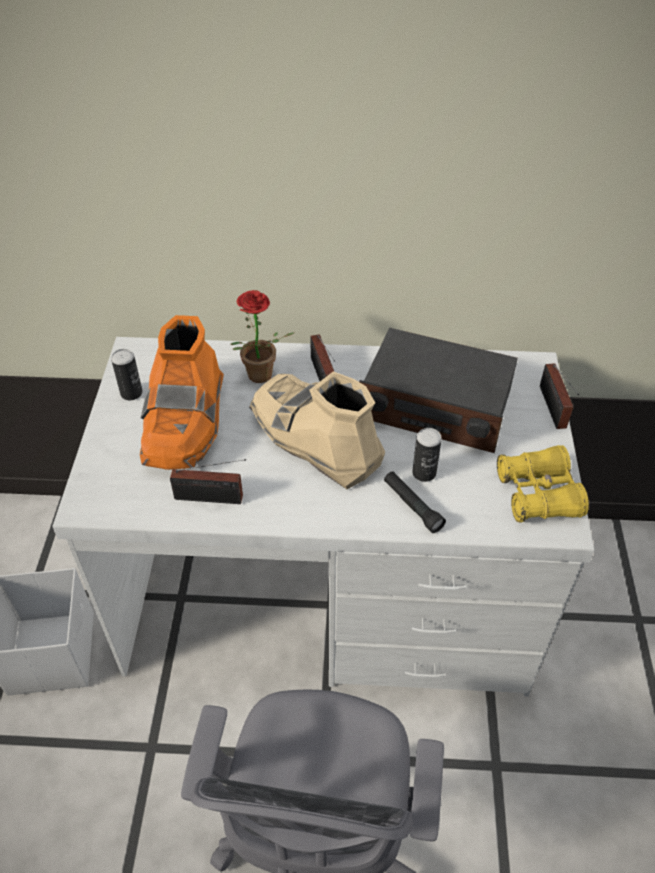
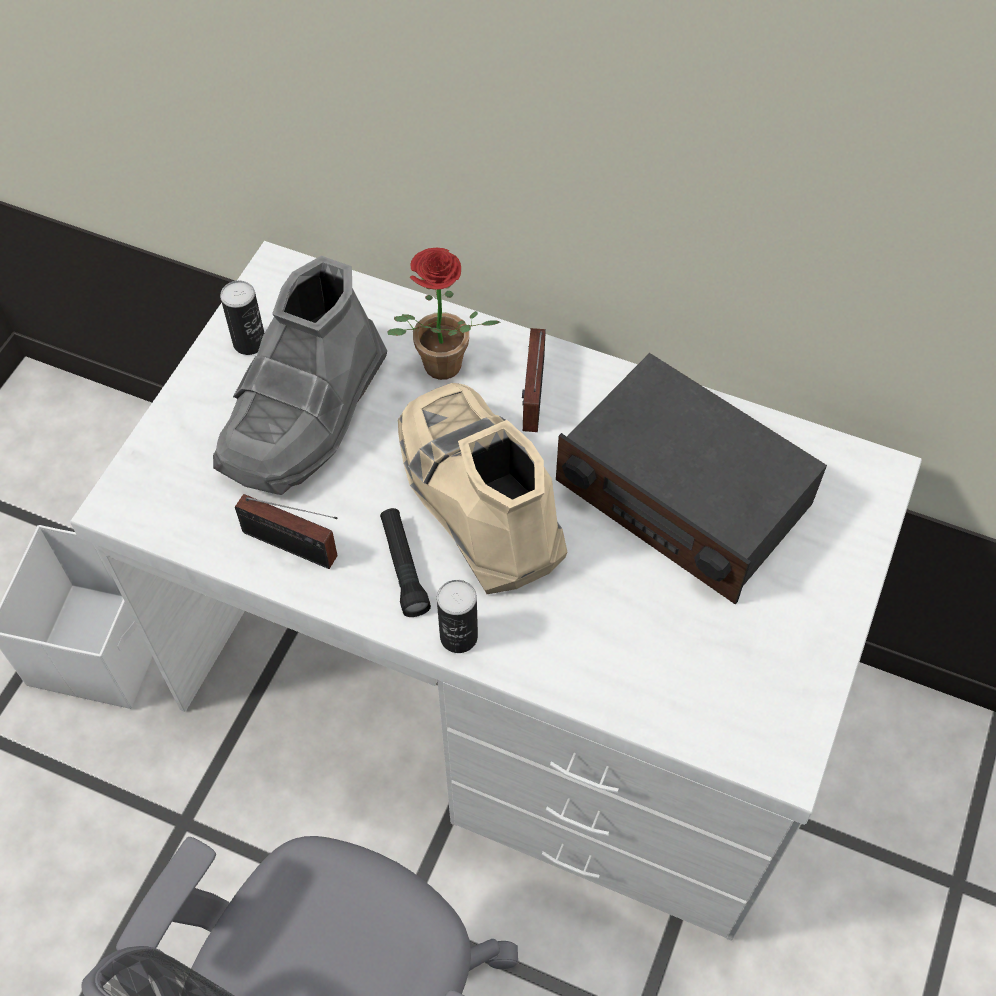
camera: 20 degrees right, 10 degrees up
(185, 423) = (305, 414): orange boot -> grey boot
(412, 506) = (570, 652): black flashlight -> black flashlight (403, 567)
(424, 473) = (613, 603): can -> can (458, 636)
(538, 494) = (770, 694): yellow binoculars -> none
(552, 409) = (865, 558): radio -> none

